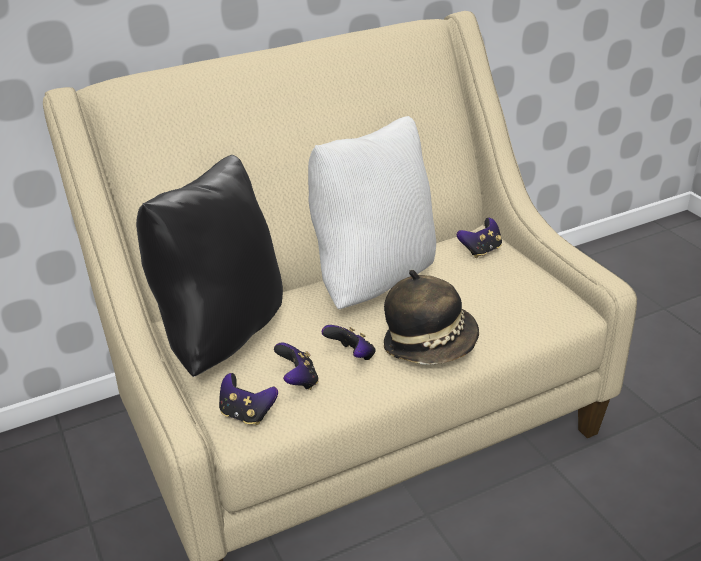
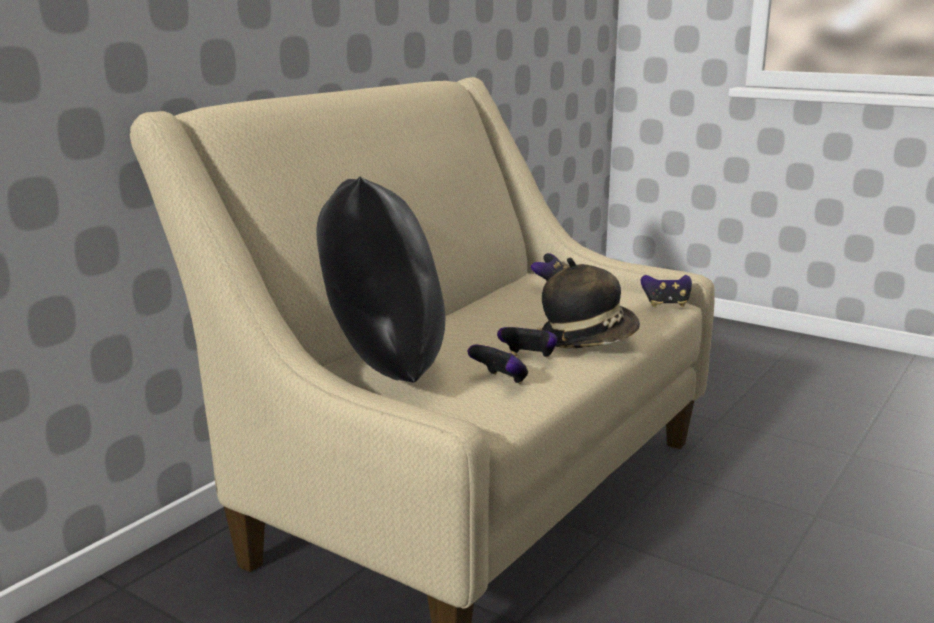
camera: 30 degrees left, 15 degrees down
(247, 414) = (481, 411): game controller -> game controller (666, 305)
(374, 280) = (481, 313): white pillow -> none

